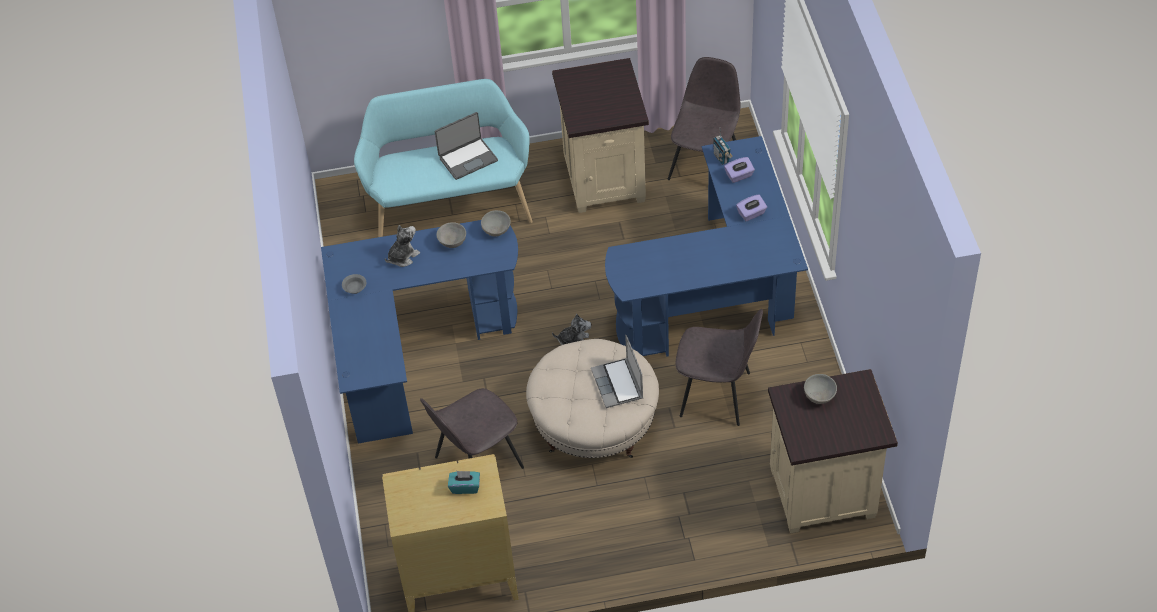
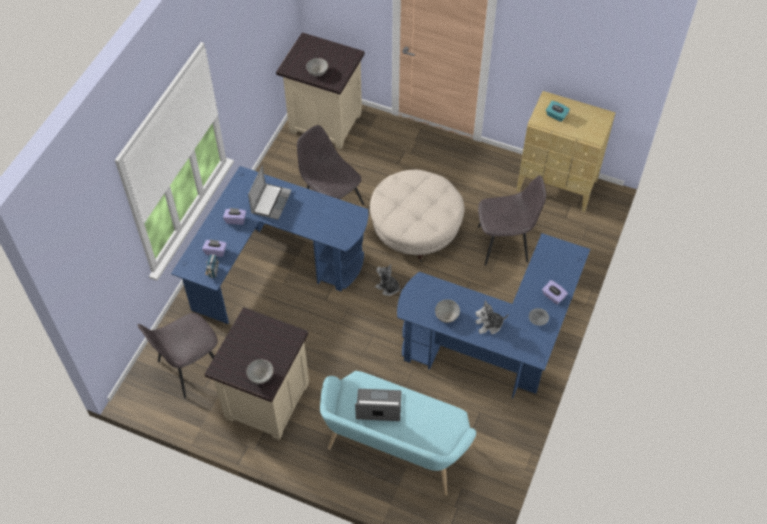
camera: 150 degrees left, 5 degrees up
(352, 319) = (553, 296): none -> purple tissue box
(497, 230) = (409, 307): grey bowl -> grey bowl (260, 376)
(618, 384) = (401, 192): laptop -> laptop (270, 201)

